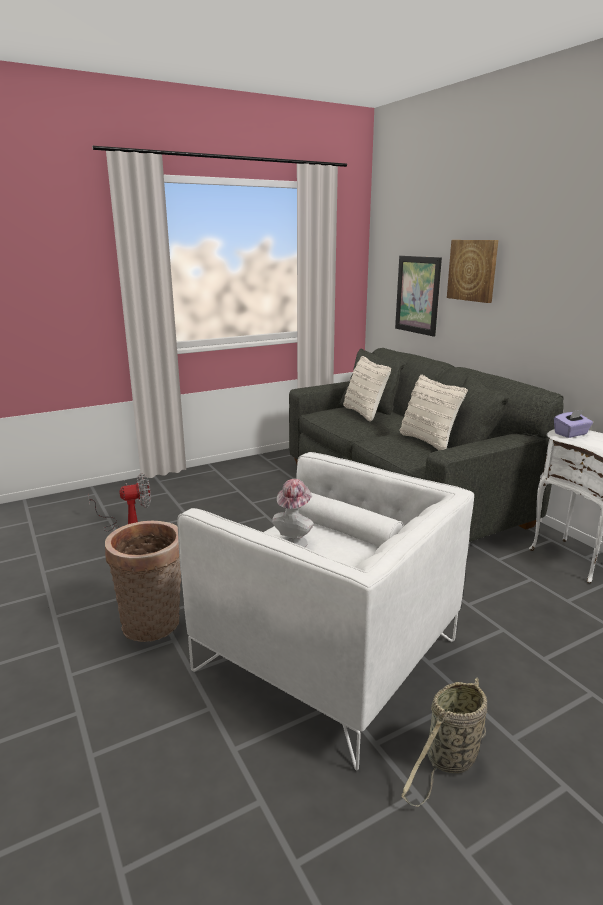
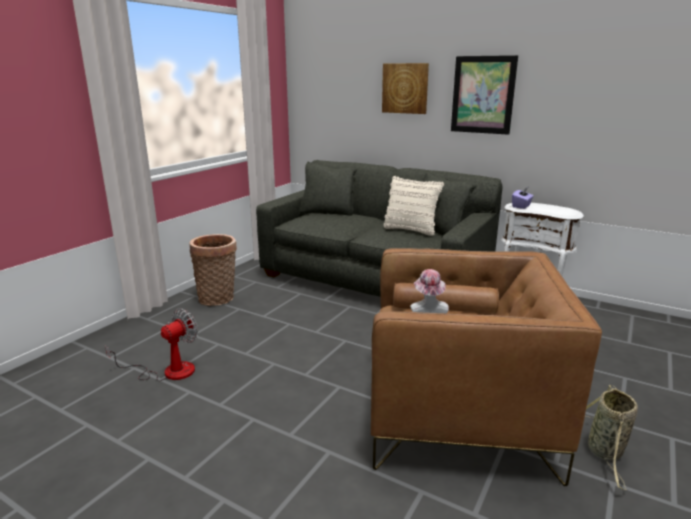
camera: 30 degrees left, 0 degrees up
(153, 626) = (296, 447): basket -> basket (218, 299)
(328, 656) = (459, 416): white armchair -> brown armchair
(365, 414) = (333, 217): beige pillow -> none
(417, 295) = (348, 111): picture -> picture (483, 95)

